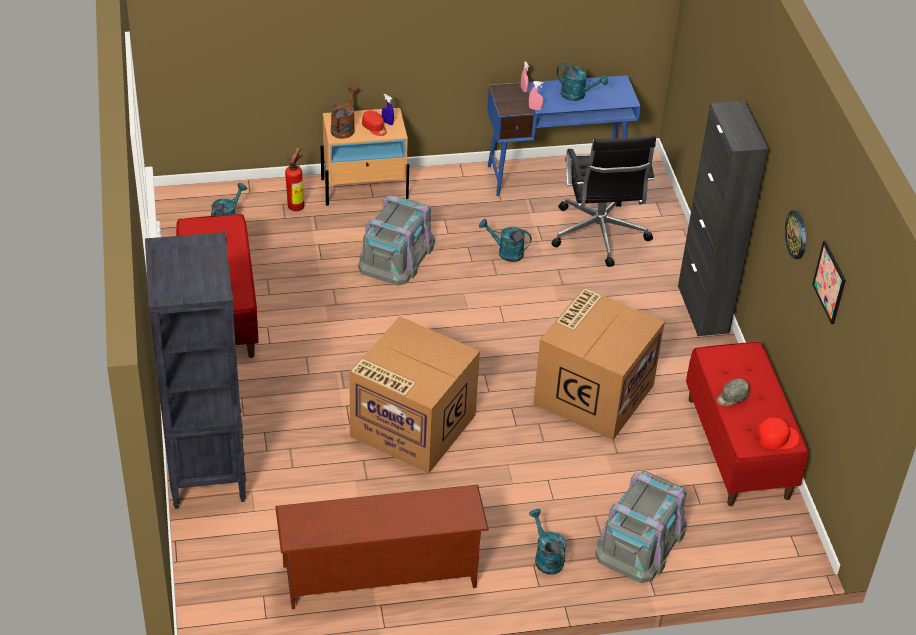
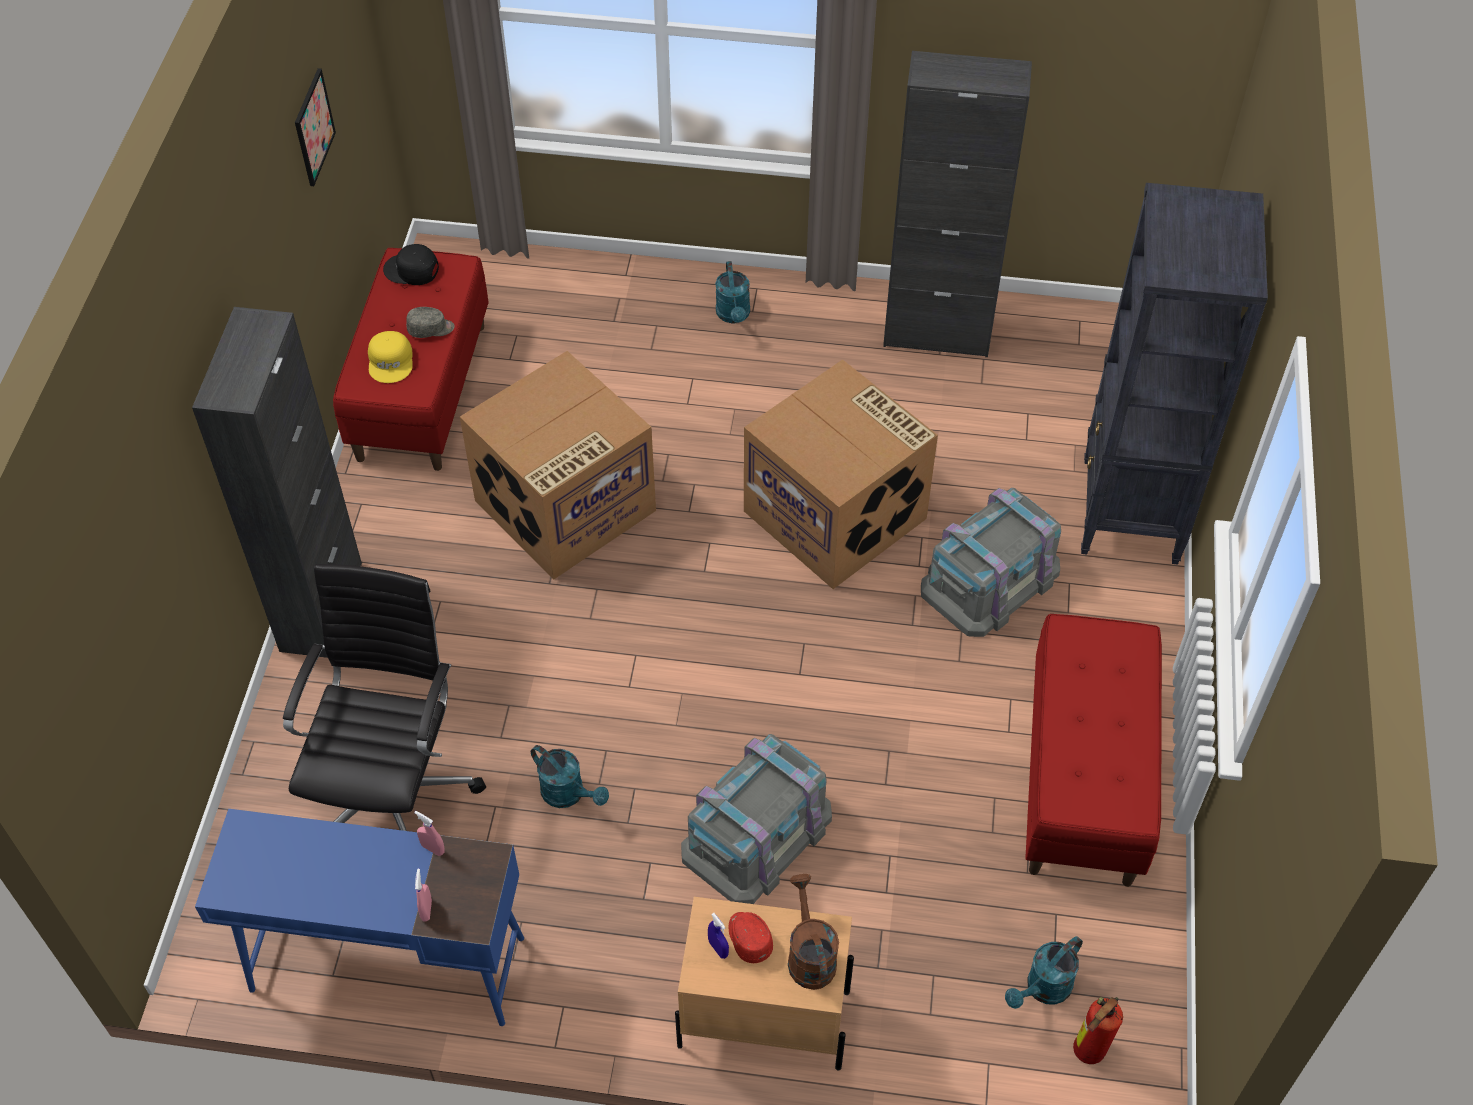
camera: 160 degrees left, 10 degrees up
(297, 205) = (903, 1003): fire extinguisher -> fire extinguisher (1085, 1053)
(344, 127) = (809, 955): brown watering can -> brown watering can turned 135 degrees clockwise
(380, 578) = (937, 335): brown shoe rack -> black cabinet
(577, 95) = (330, 868): turquoise watering can -> none
(641, 540) = (612, 310): grey storage box -> grey storage box (989, 579)
(741, 371) = (391, 361): none -> yellow cap
(776, 436) = (411, 270): red cap -> black cap
(797, 234) = (281, 235): wall clock -> none

